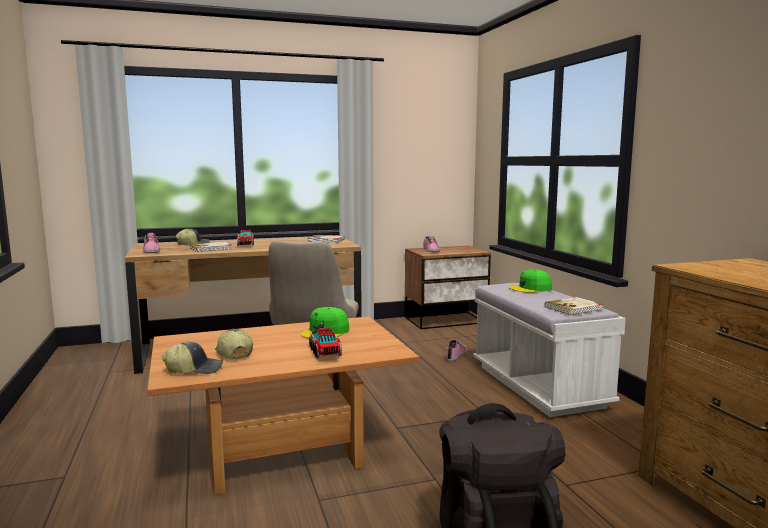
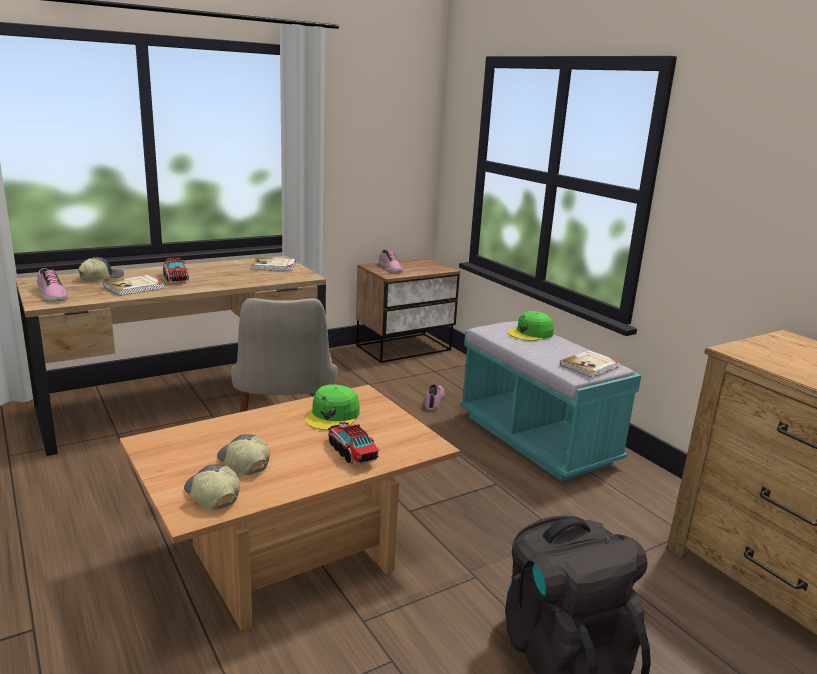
camera: 15 degrees left, 10 degrees up
(194, 369) = (211, 495): cap -> cap turned 105 degrees counterclockwise
(538, 386) = (536, 439): white bench -> turquoise bench

